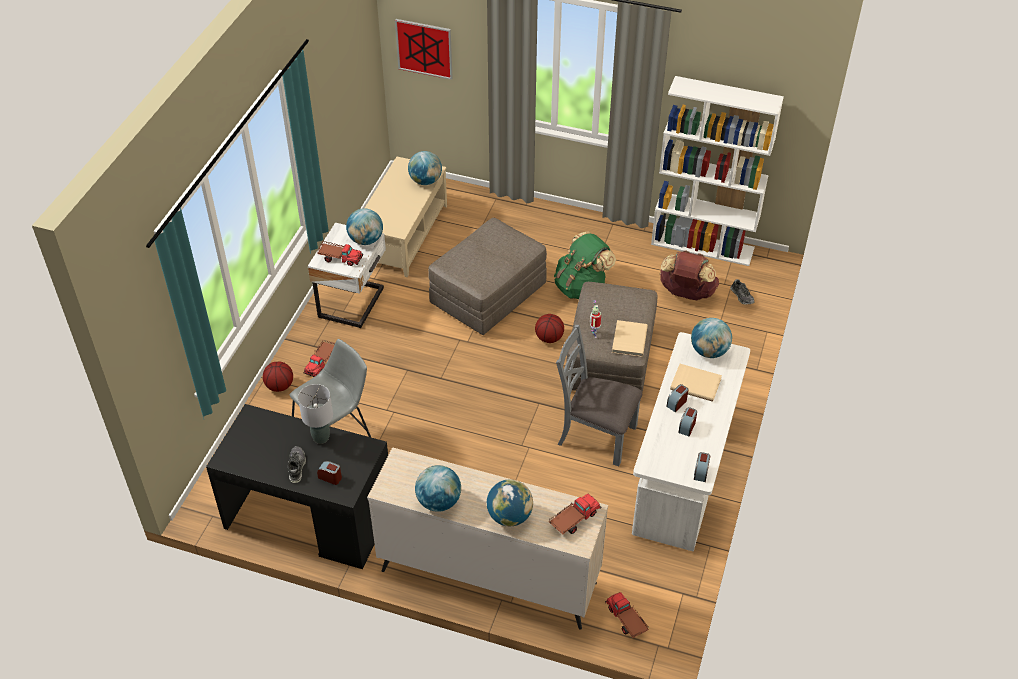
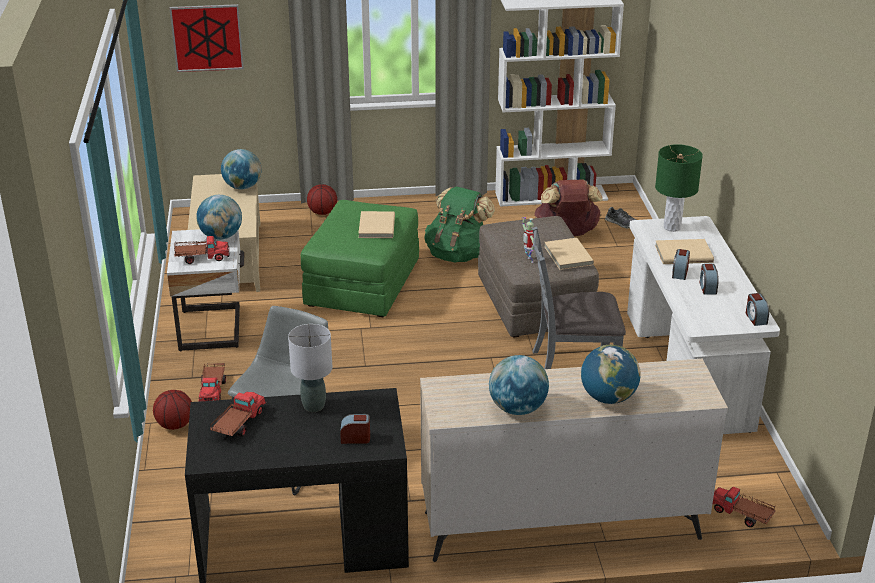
camera: 25 degrees left, 15 degrees down
(296, 466) = (304, 440): shoe -> none
(488, 294) = (362, 283): grey ottoman -> green ottoman
(498, 258) = (375, 227): none -> beige book
(549, 338) = (457, 302): basketball -> basketball (323, 212)
(573, 519) = (679, 380): toy truck -> toy truck (238, 424)
(709, 351) = (672, 227): globe -> green table lamp

